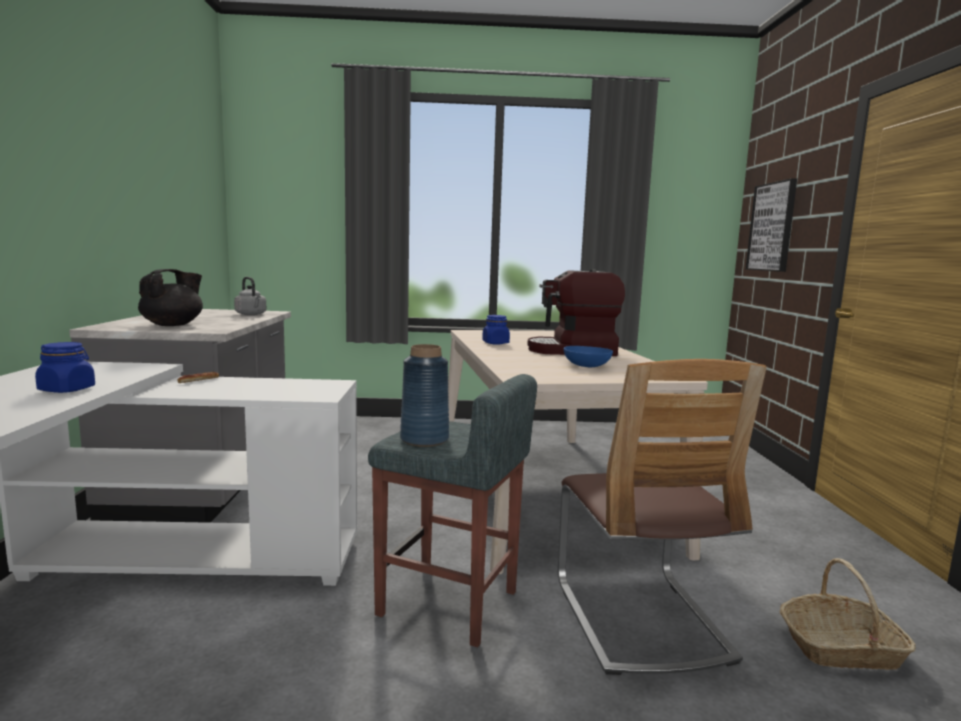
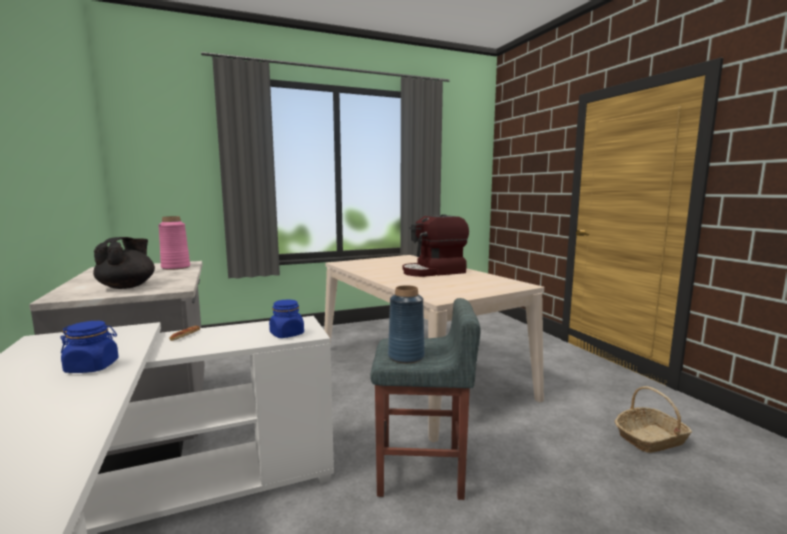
camera: 20 degrees left, 0 degrees up
(251, 314) = (176, 267): grey kettle -> pink vase
(495, 343) = (375, 271): blue jar -> blue jar (287, 334)
(586, 366) = (461, 283): blue bowl -> none
(639, 618) = (541, 450): chair -> none
(772, 227) = (519, 178): picture -> none

